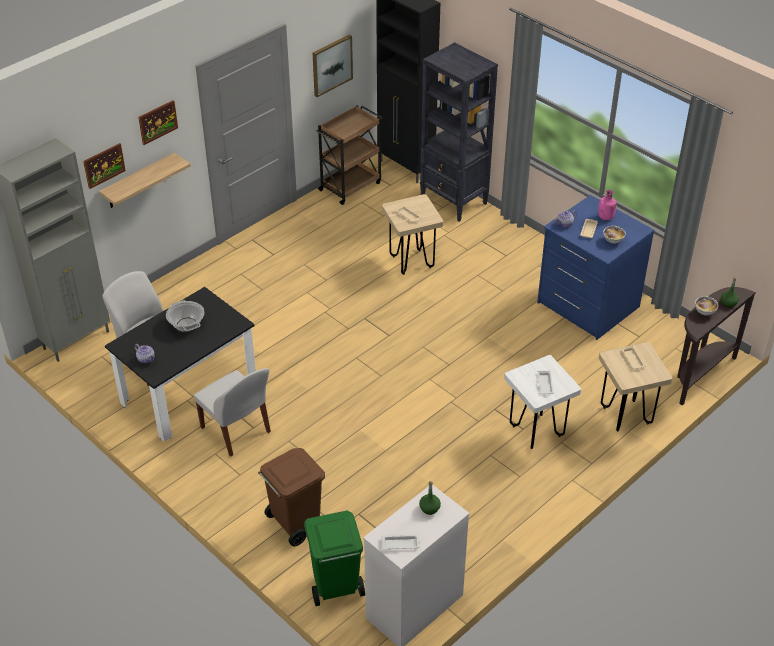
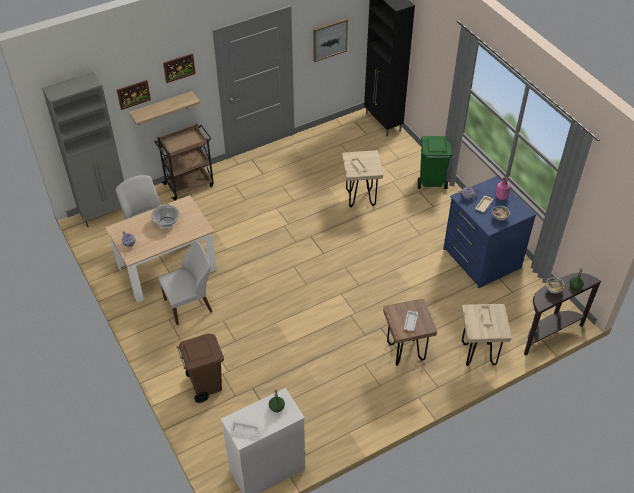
camera: 15 degrees right, 5 degrees up
(189, 392) = (167, 269): black dining table -> beige dining table
(236, 431) = (189, 305): white chair -> white chair turned 90 degrees counterclockwise
(335, 587) = (216, 440): green trash can -> green trash can (431, 182)
(351, 186) = (337, 130): brown cart -> brown cart (189, 184)
(454, 201) = (409, 156): black bookcase -> none
(536, 431) = (405, 352): white stool -> brown stool

